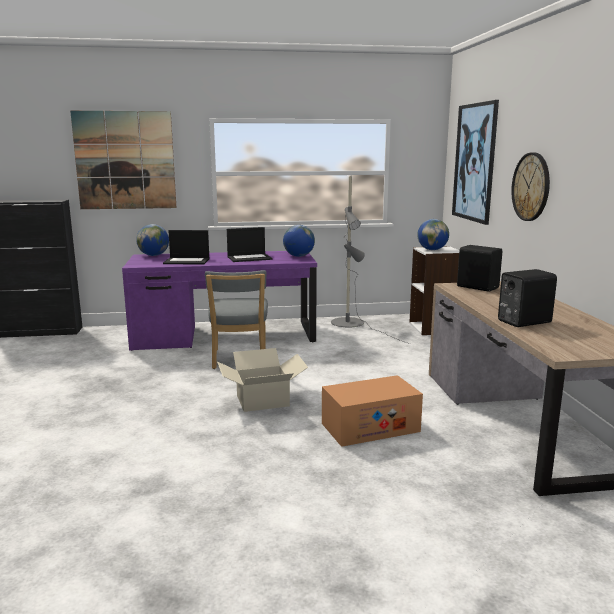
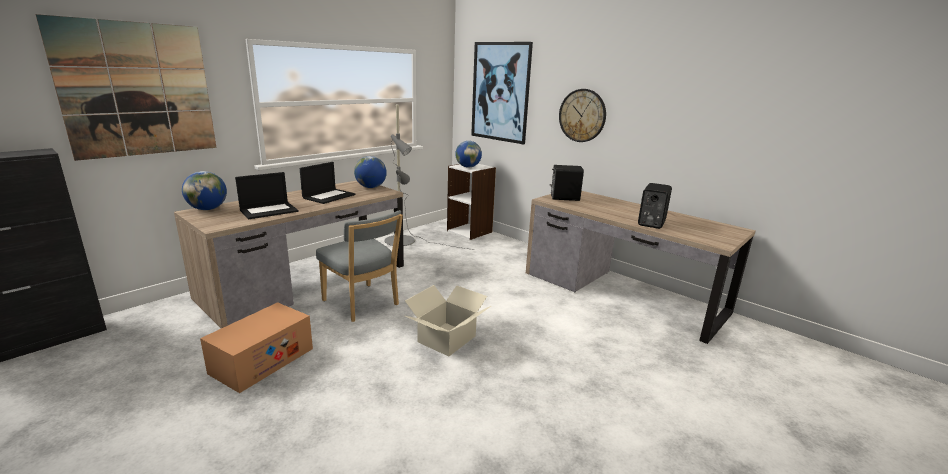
camera: 40 degrees left, 5 degrees up
(224, 335) = (307, 281): purple desk -> brown desk
(370, 427) = (556, 332): cardboard box -> cardboard box (262, 360)

